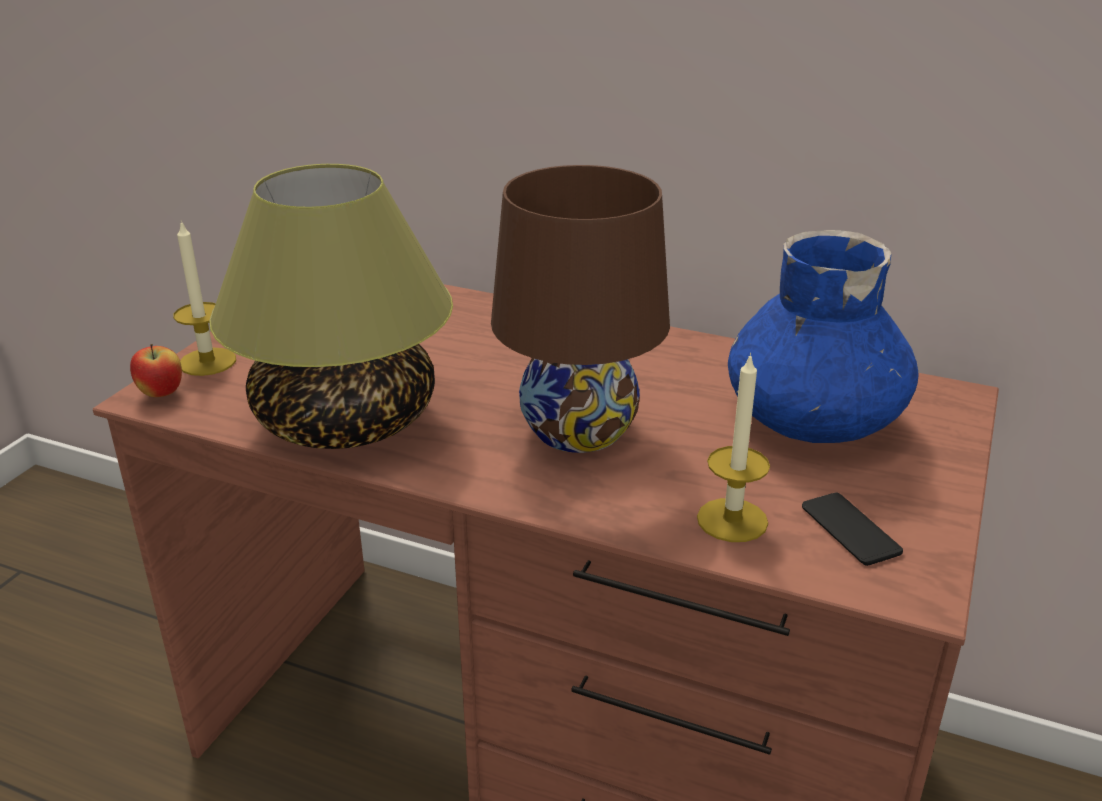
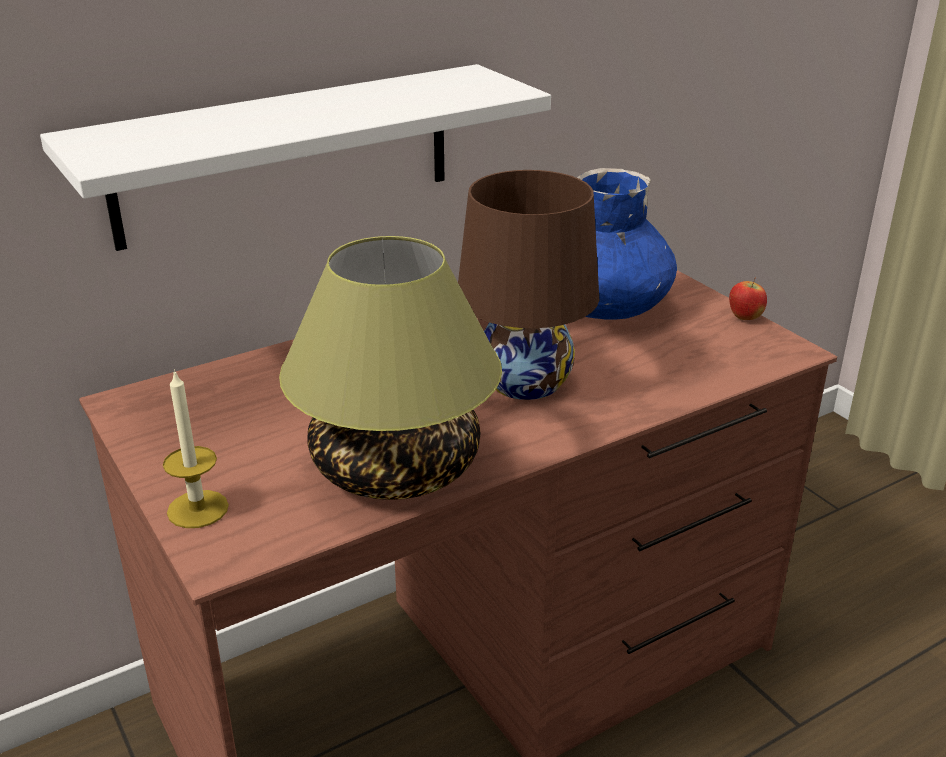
camera: 55 degrees left, 0 degrees up
(161, 394) = (224, 550): apple -> apple (745, 318)
(528, 98) = (286, 155): none -> white shelf
(732, 520) = (682, 372): candle -> none
(850, 529) = (724, 343): phone -> none

